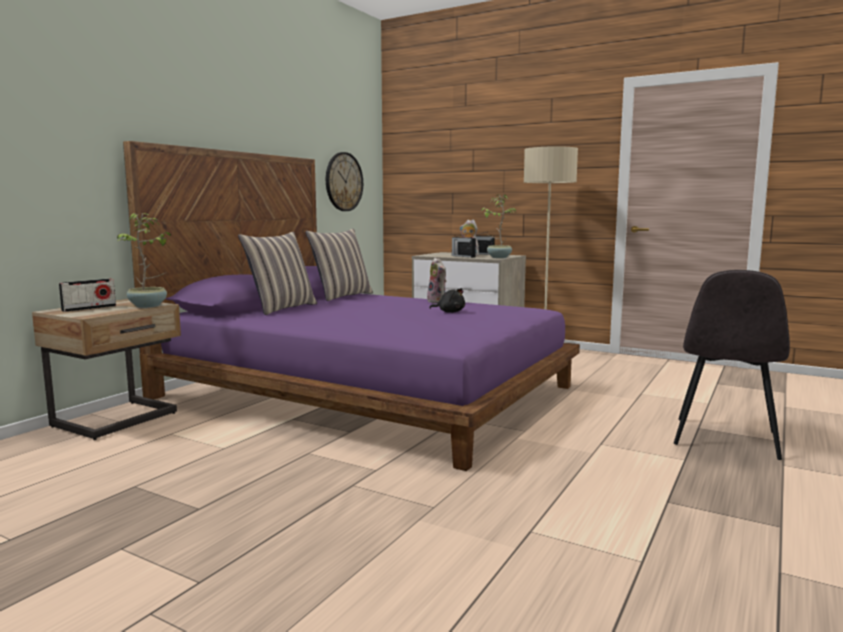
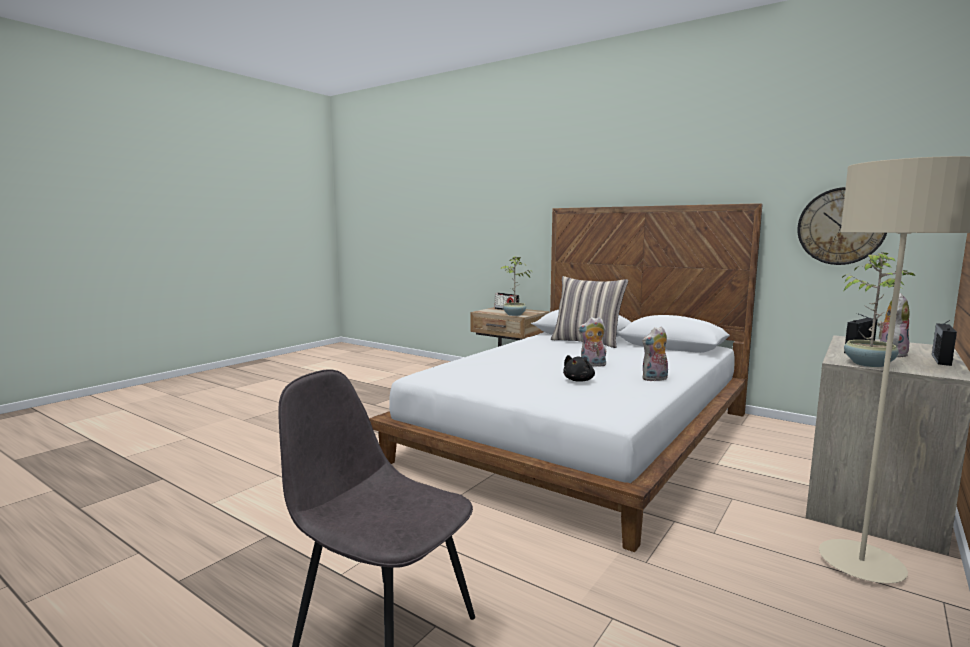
camera: 95 degrees right, 0 degrees up
(341, 296) = (672, 352): pillow -> none
(368, 392) = (581, 436): purple bed -> white bed
(397, 308) = (592, 365): none -> plush toy

